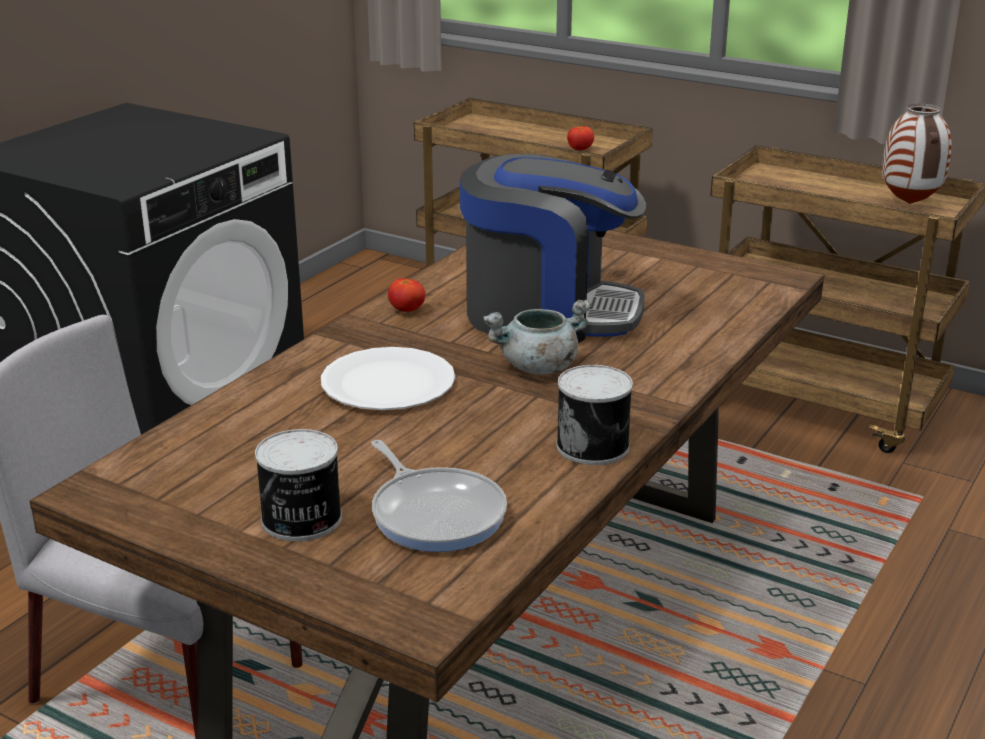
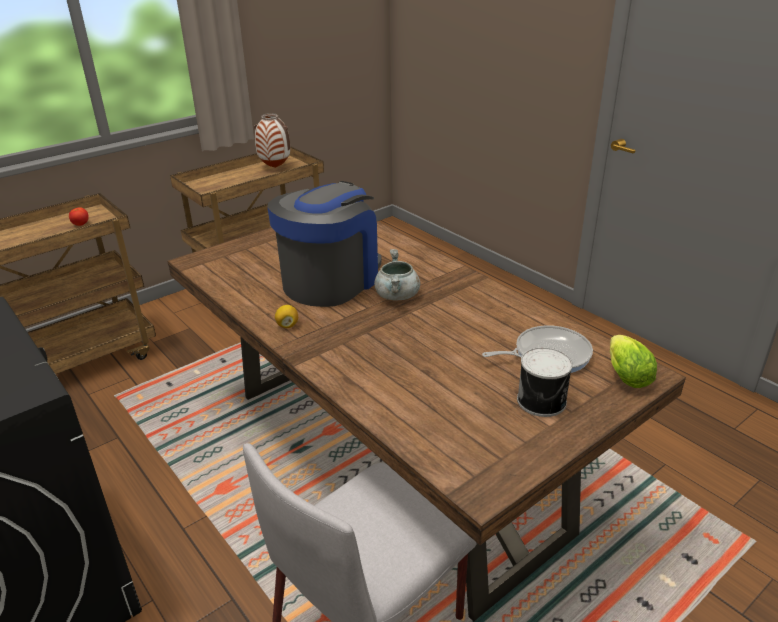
camera: 70 degrees left, 5 degrees up
(388, 383) = (387, 347): white plate -> none
(407, 310) = (287, 325): tomato -> lemon
(411, 595) = (625, 374): none -> lettuce
(594, 445) = (493, 297): can -> none

